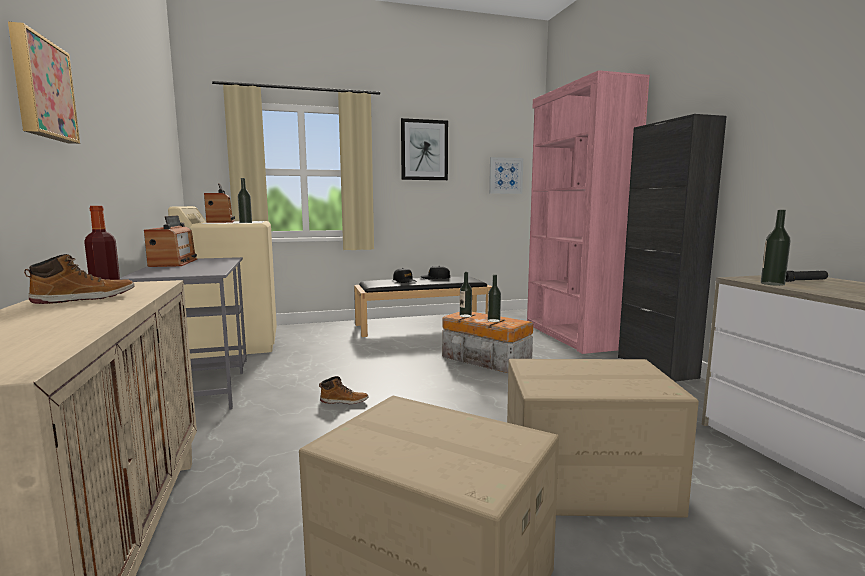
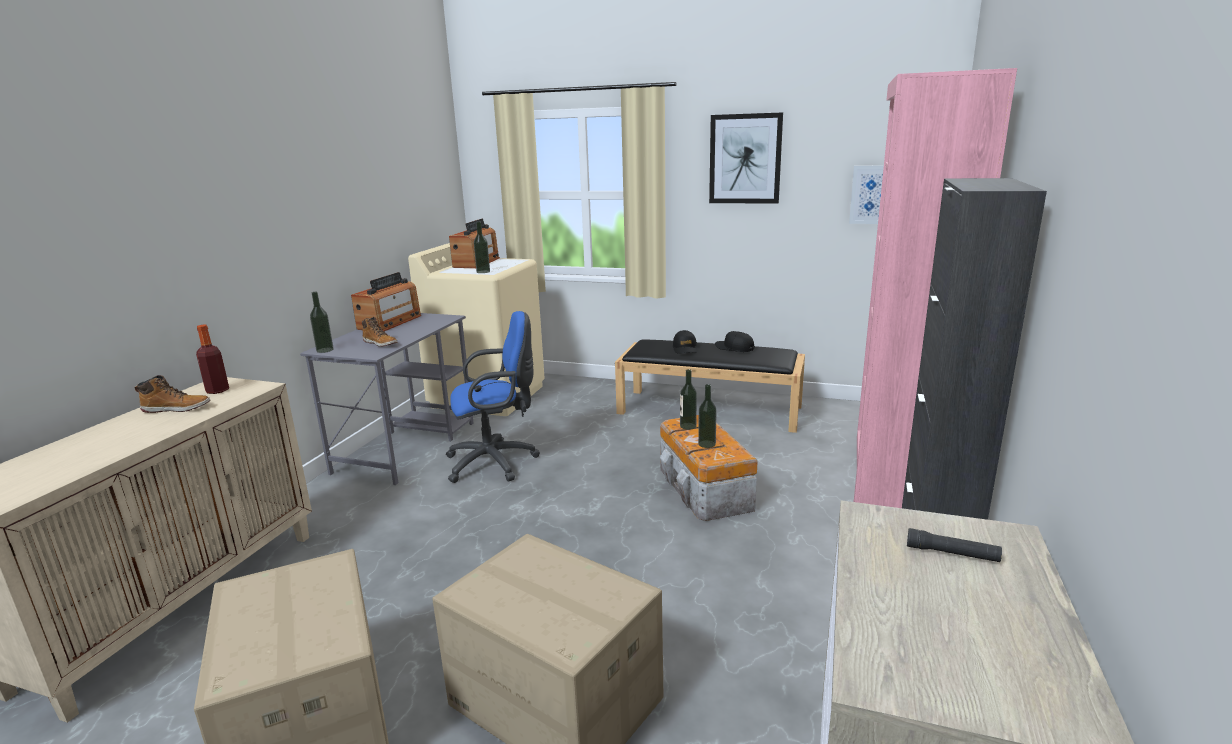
camera: 35 degrees right, 10 degrees up
(41, 89) = (185, 216): picture -> none
(309, 377) = (496, 462): none -> blue office chair
(344, 401) = (486, 506): boot -> boot (381, 343)
(772, 284) = (865, 546): bottle -> bottle (325, 350)

